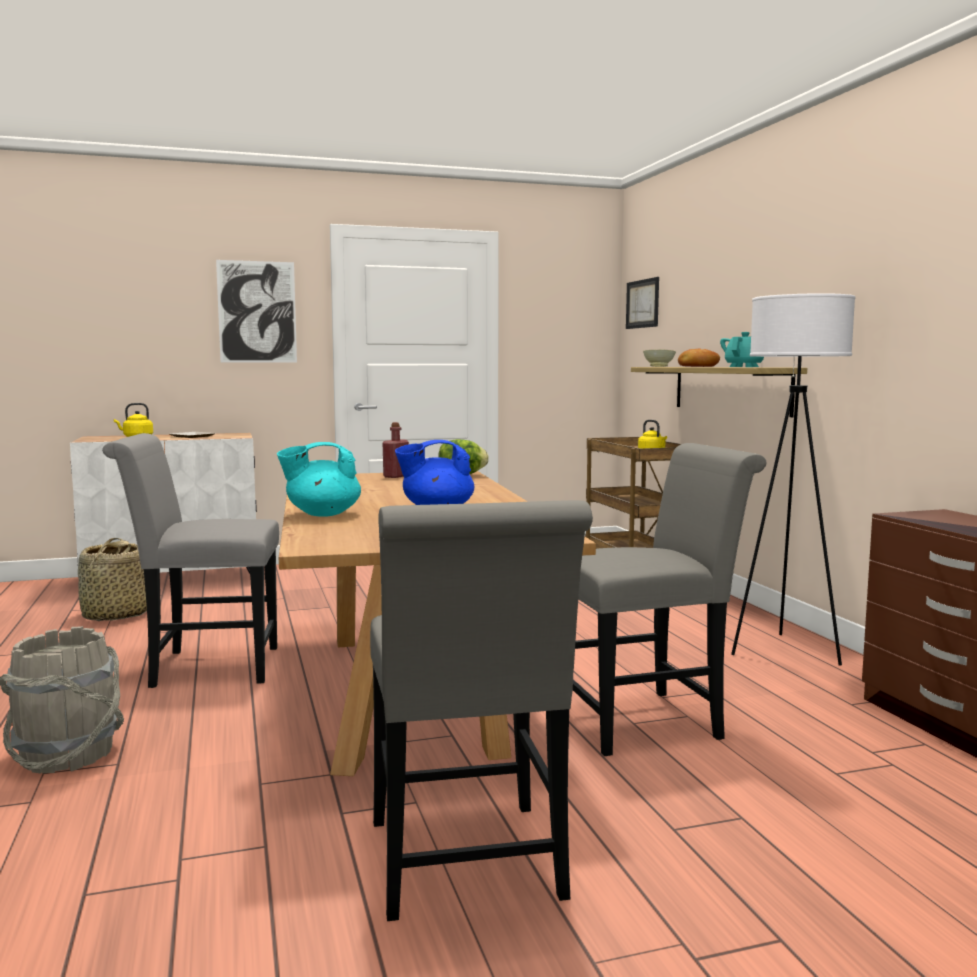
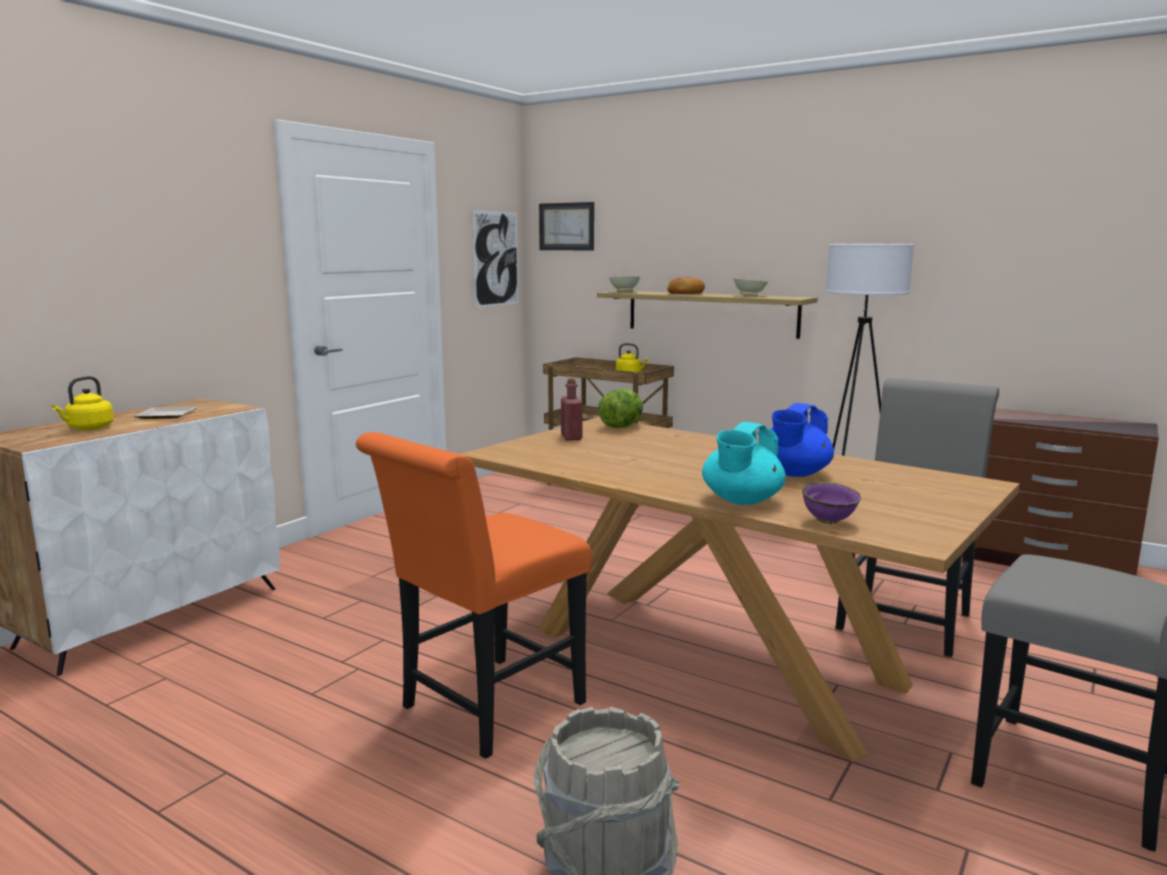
camera: 40 degrees left, 5 degrees up
(115, 615) = (197, 689): basket -> none
(205, 667) = (483, 710): grey chair -> orange chair
(257, 312) = (200, 234): picture -> picture (496, 258)
(316, 530) = (829, 521): none -> purple bowl
(744, 367) = (750, 295): turquoise teapot -> beige bowl

